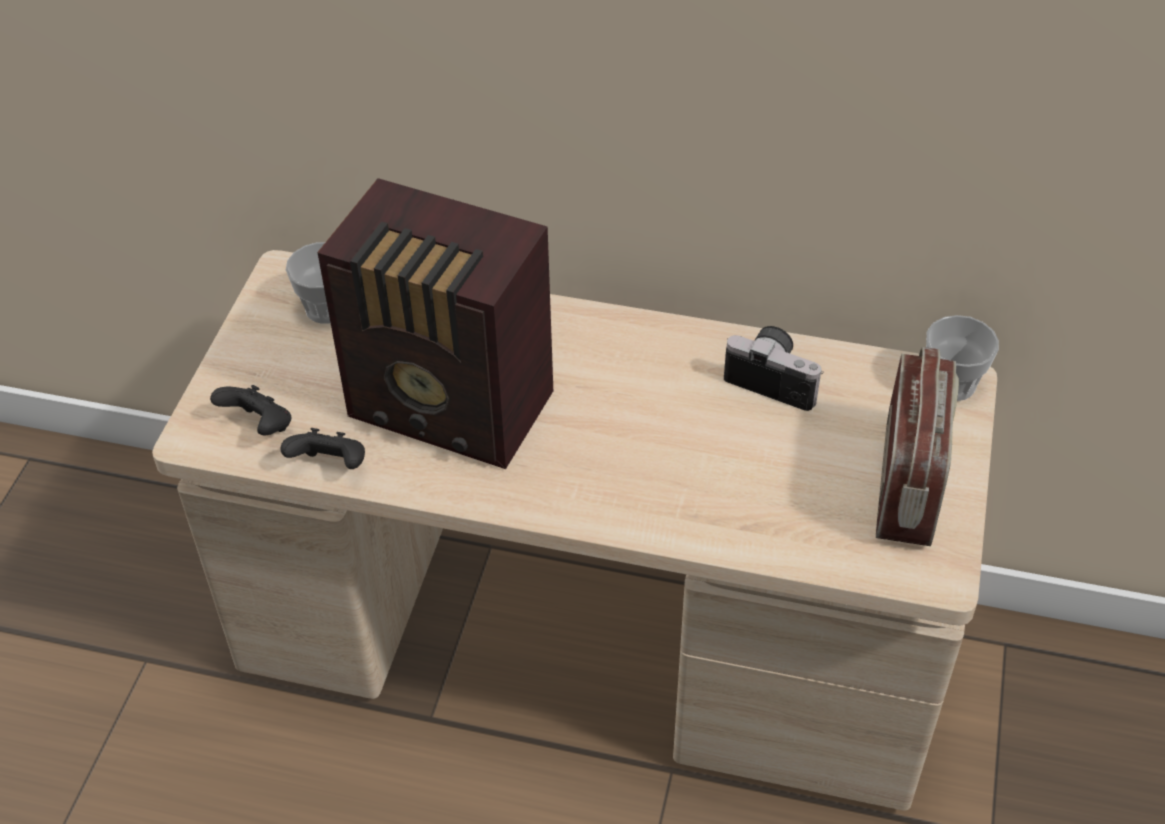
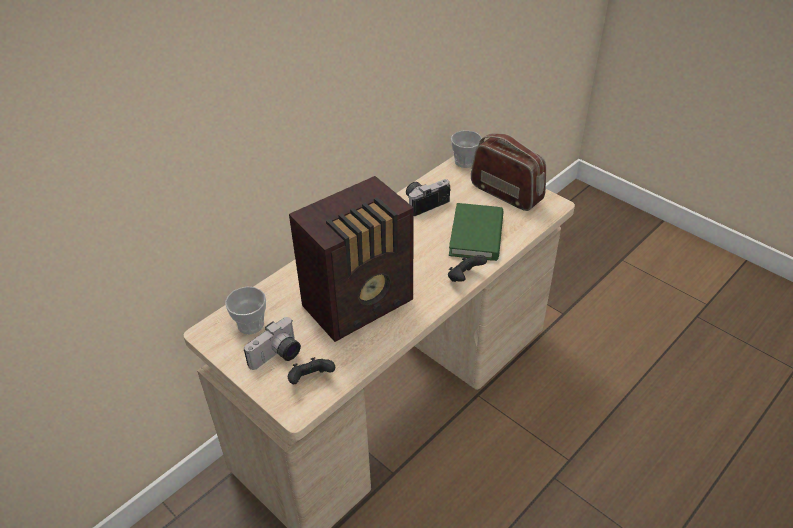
camera: 60 degrees left, 5 degrees down
(283, 368) = (277, 356): none -> camera
(331, 466) = (361, 360): black game controller -> black game controller (464, 278)
(741, 488) = (476, 235): none -> green book

